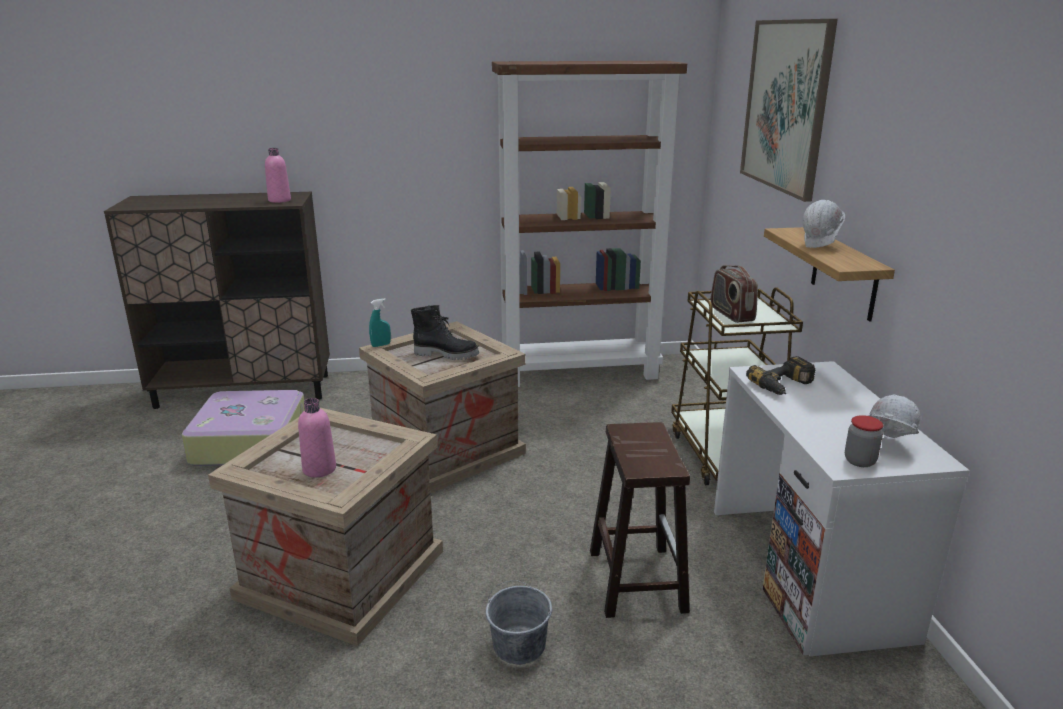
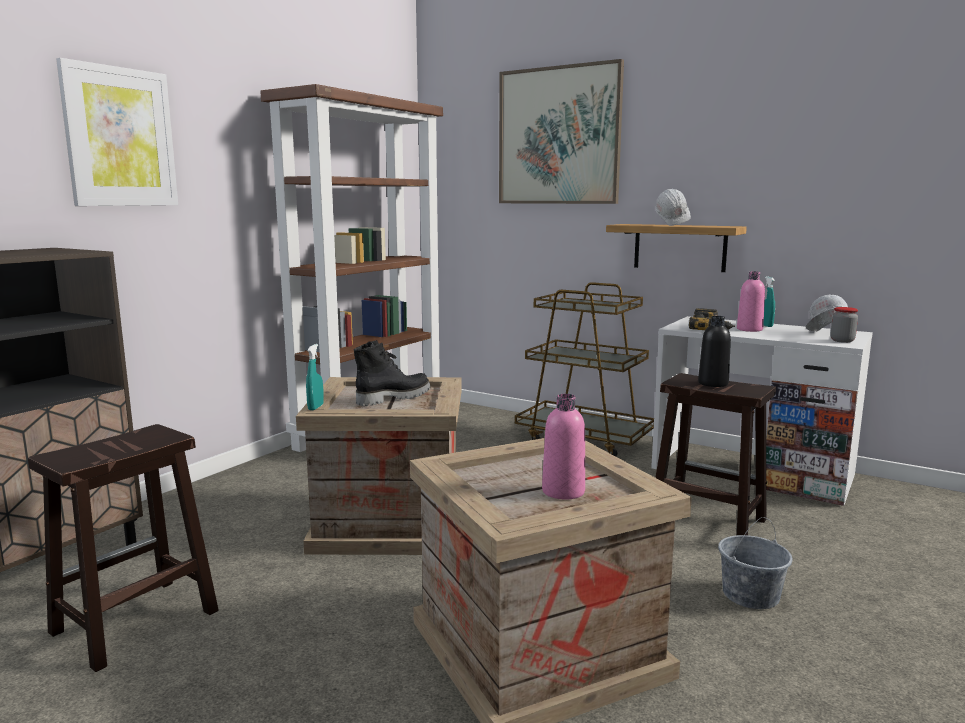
camera: 50 degrees left, 10 degrees down
(250, 441) = (133, 623): suitcase -> brown stool
(279, 200) = (52, 251): pink bottle -> pink bottle (749, 329)
(363, 112) = (120, 137): none -> picture
(646, 445) = (713, 383): none -> black bottle
(731, 314) = (583, 306): radio -> none
(864, 406) = (766, 325): none -> turquoise spray bottle

